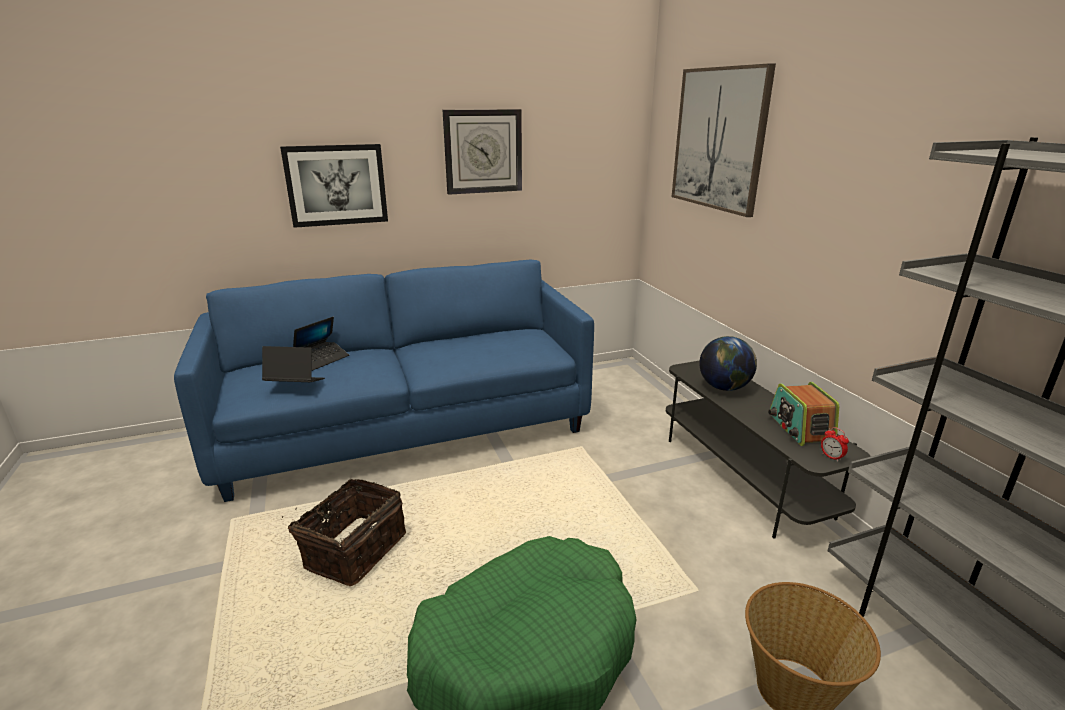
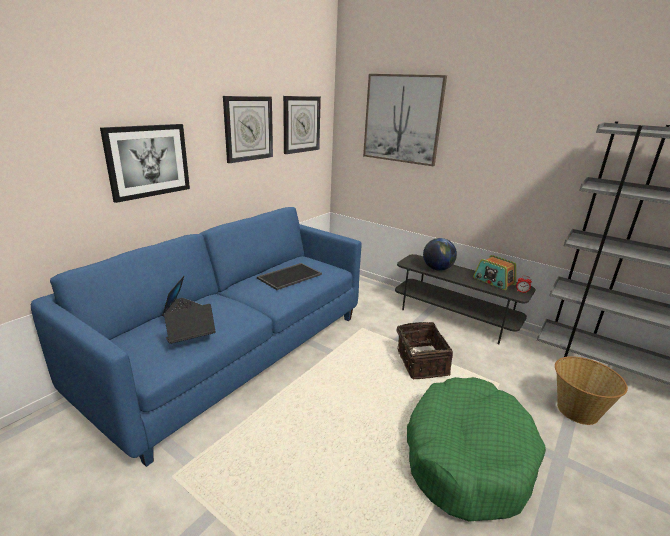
camera: 35 degrees left, 0 degrees up
(353, 550) = (300, 451): basket -> basket (420, 363)
(480, 347) = (289, 276): none -> tray
(579, 147) = (301, 124): none -> wall clock

